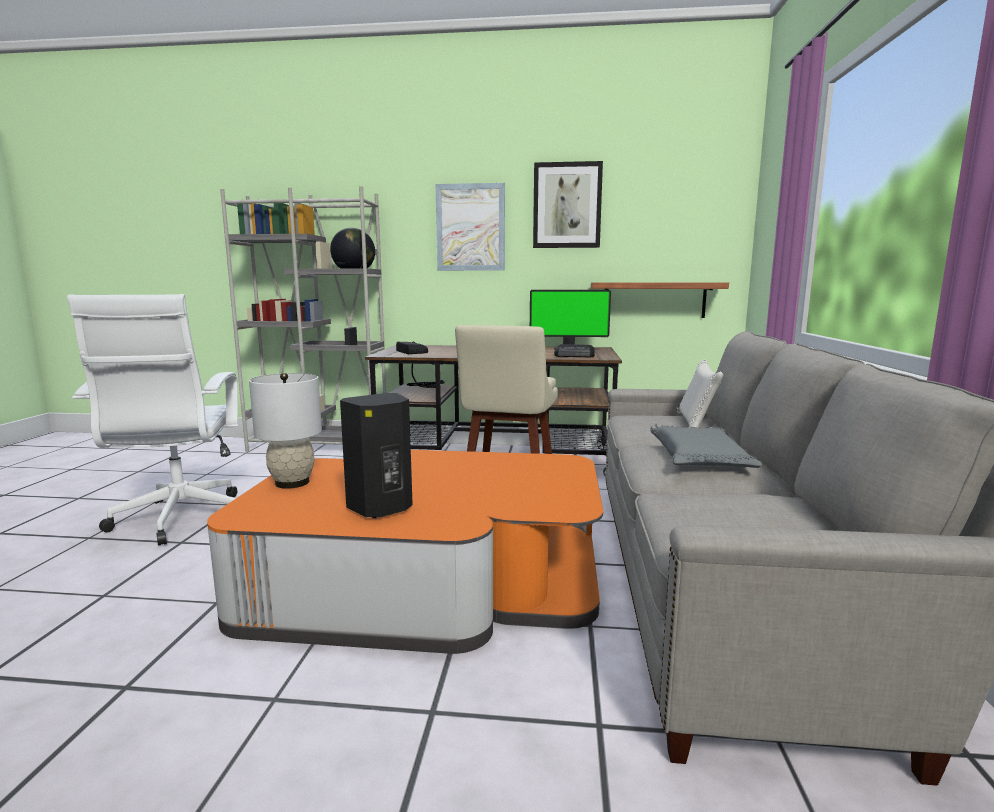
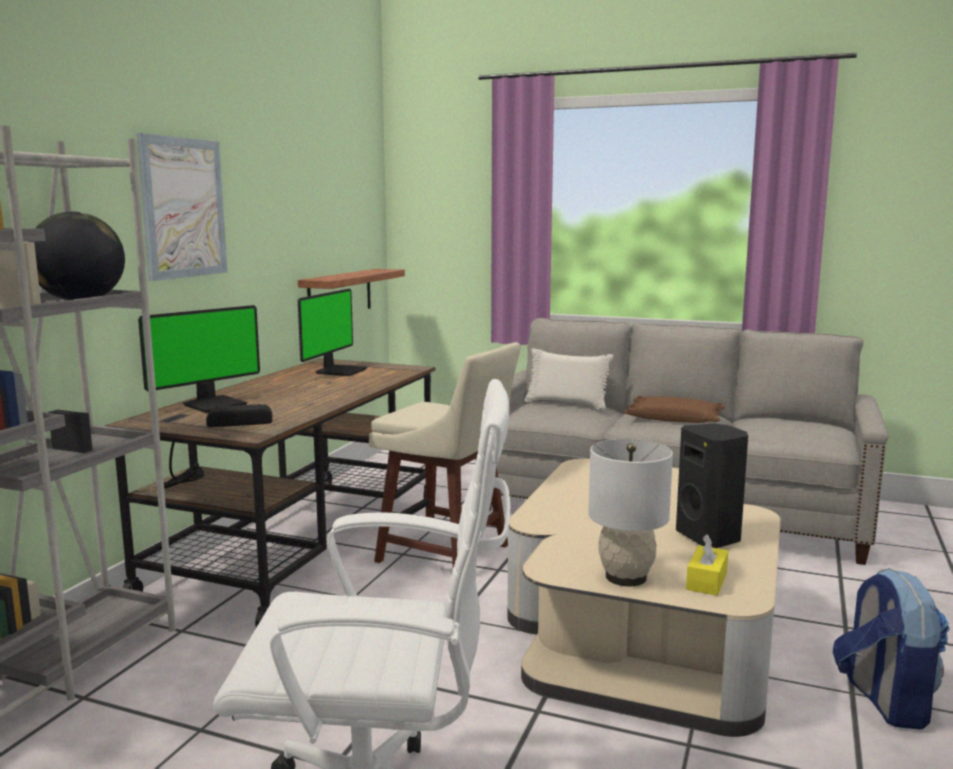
camera: 75 degrees left, 0 degrees up
(253, 723) = (884, 701): none -> backpack
(278, 506) = (706, 581): none -> yellow tissue box
(430, 576) = (640, 613): orange coffee table -> beige coffee table
(449, 347) = (214, 404): none -> monitor
(567, 205) = (272, 179): picture -> none
(575, 356) = (384, 373): radio -> none
(699, 456) = (674, 417): grey pillow -> brown pillow

